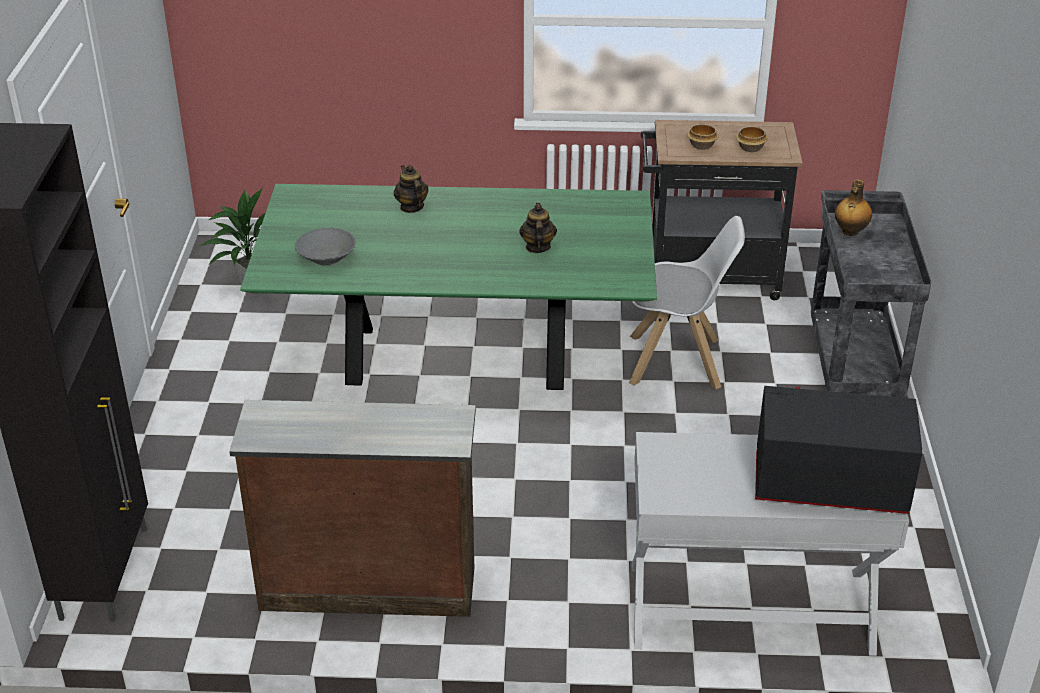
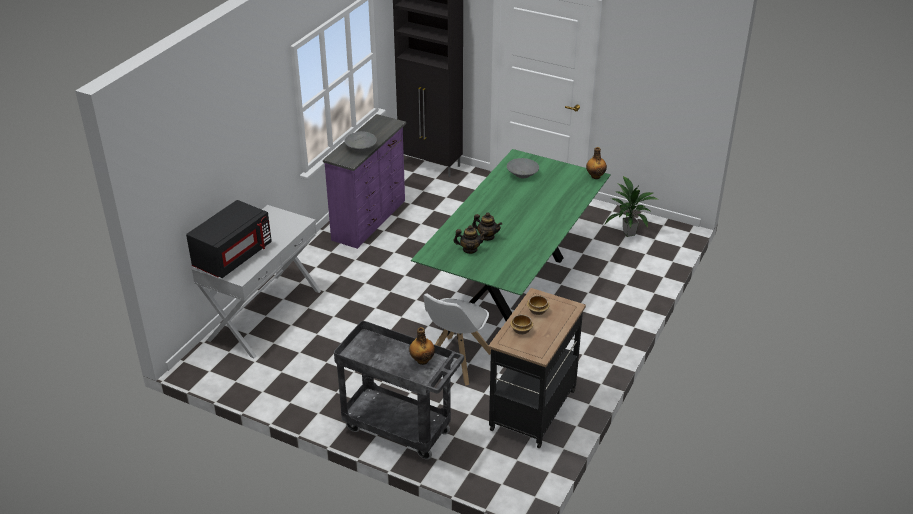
camera: 115 degrees right, 0 degrees up
(291, 194) = (595, 176): none -> bottle
(367, 586) = (370, 220): brown dresser -> purple dresser
(391, 421) = (361, 148): none -> grey bowl
(411, 207) = (557, 208): teapot -> teapot (470, 249)

